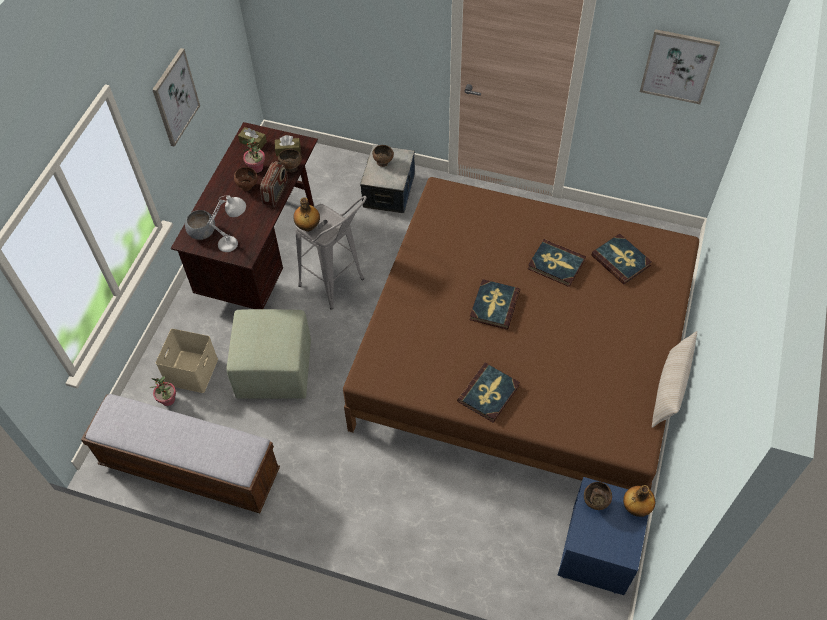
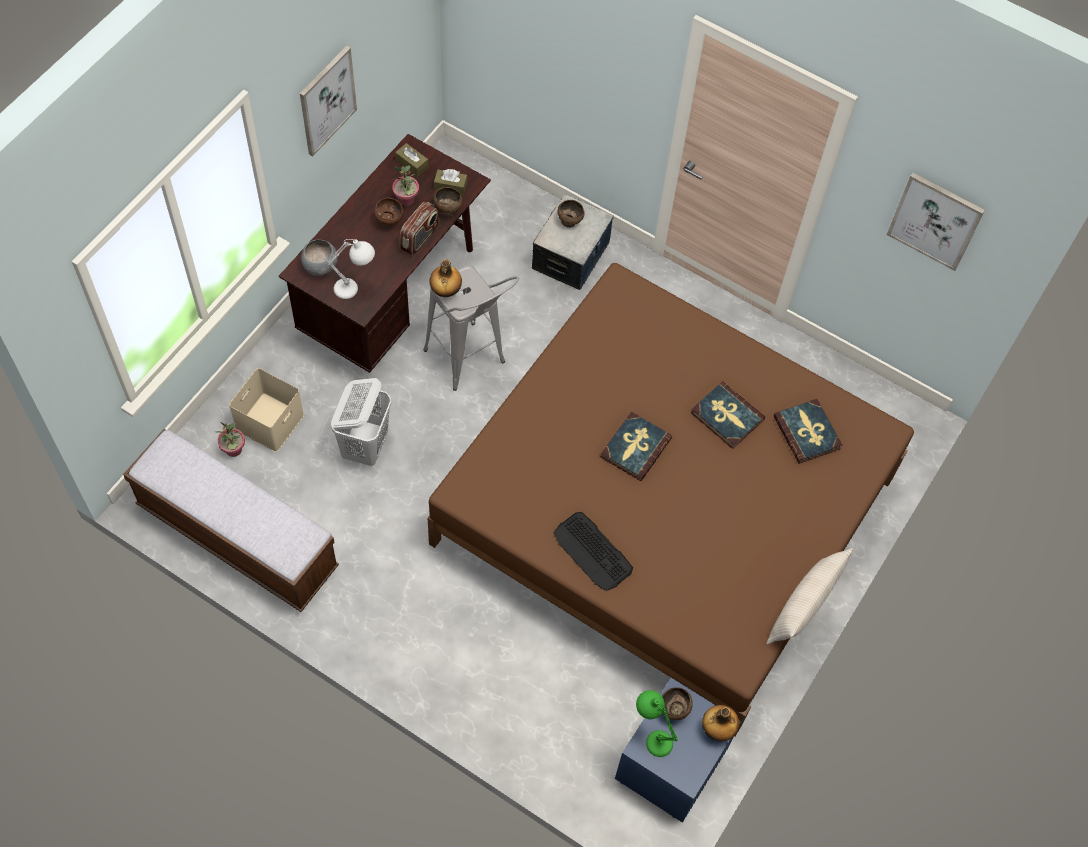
camera: 10 degrees right, 5 degrees up
(274, 369) = (365, 446): green ottoman -> white laundry basket
(489, 394) = (593, 552): book -> keyboard
(585, 528) = (651, 735): none -> green table lamp

